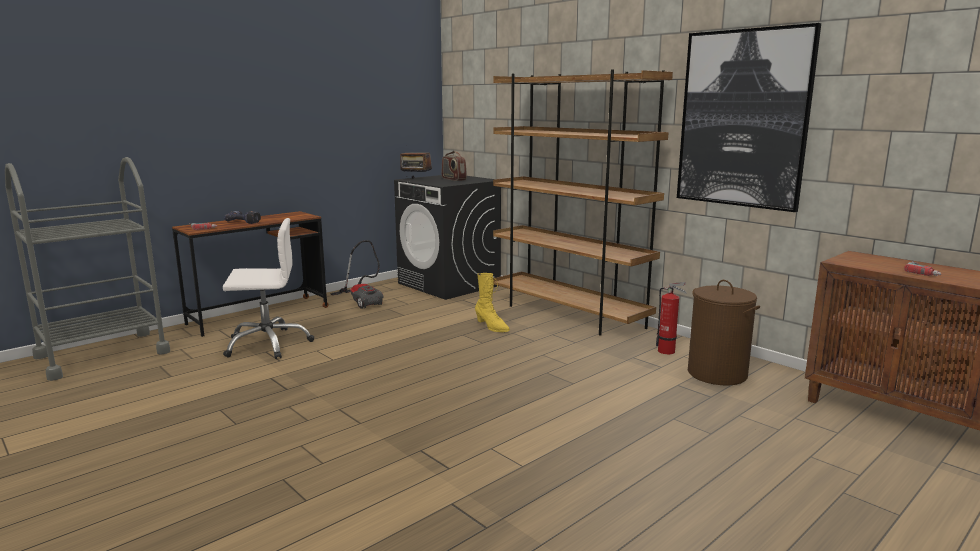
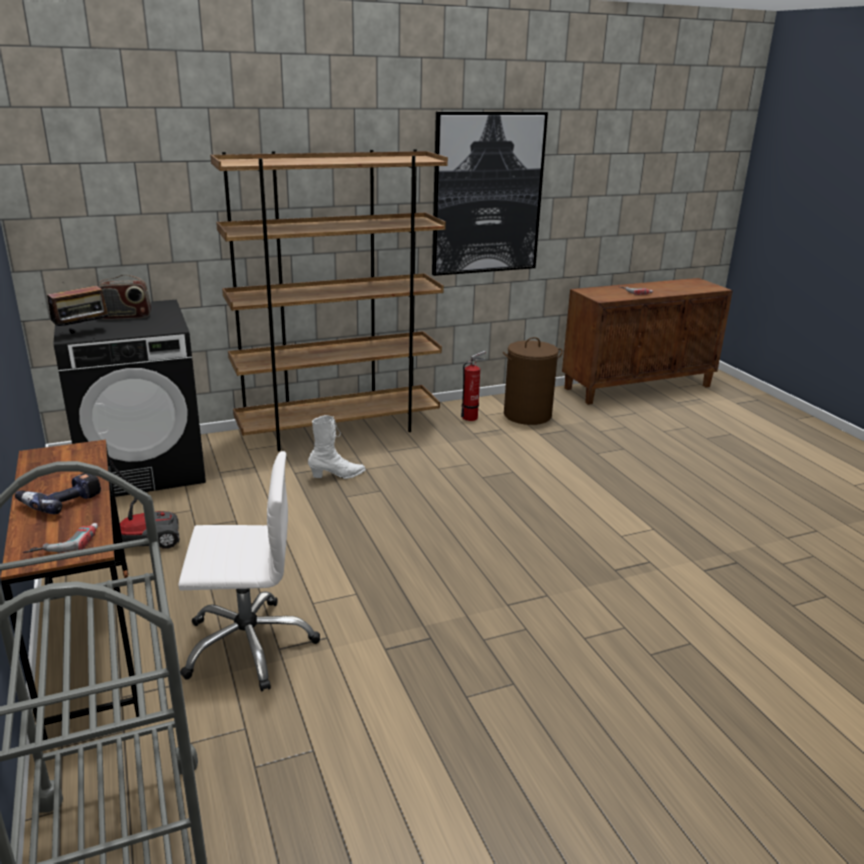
camera: 70 degrees left, 10 degrees up
(268, 344) = (248, 644): white office chair -> white office chair turned 75 degrees clockwise
(491, 327) = (337, 475): yellow boot -> white boot

